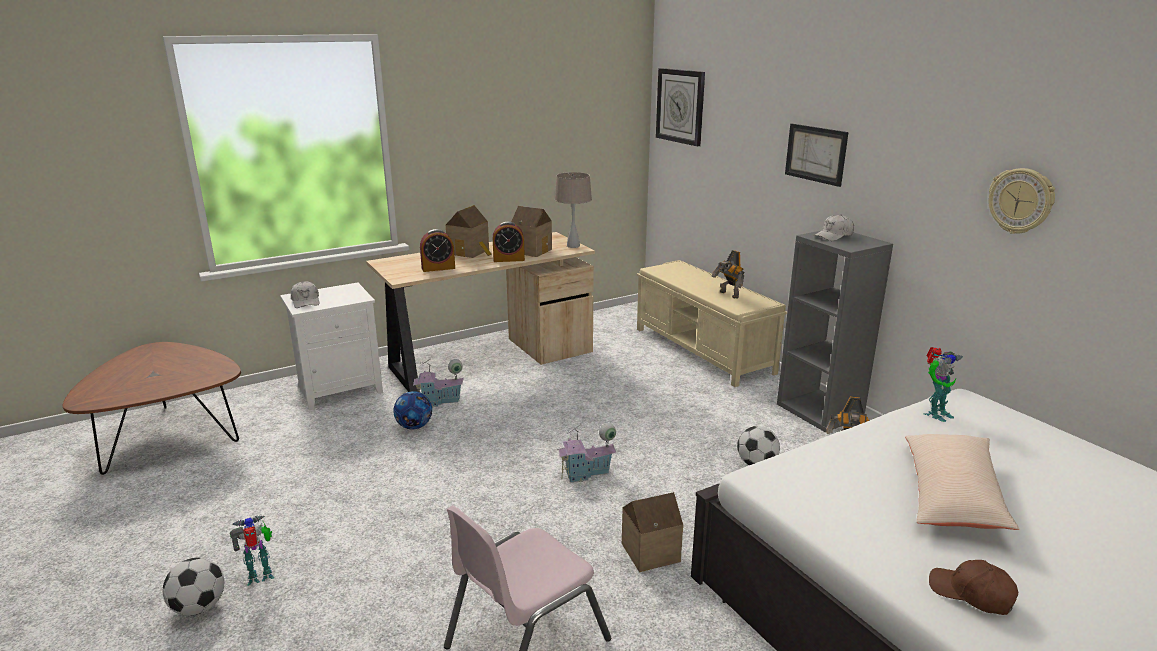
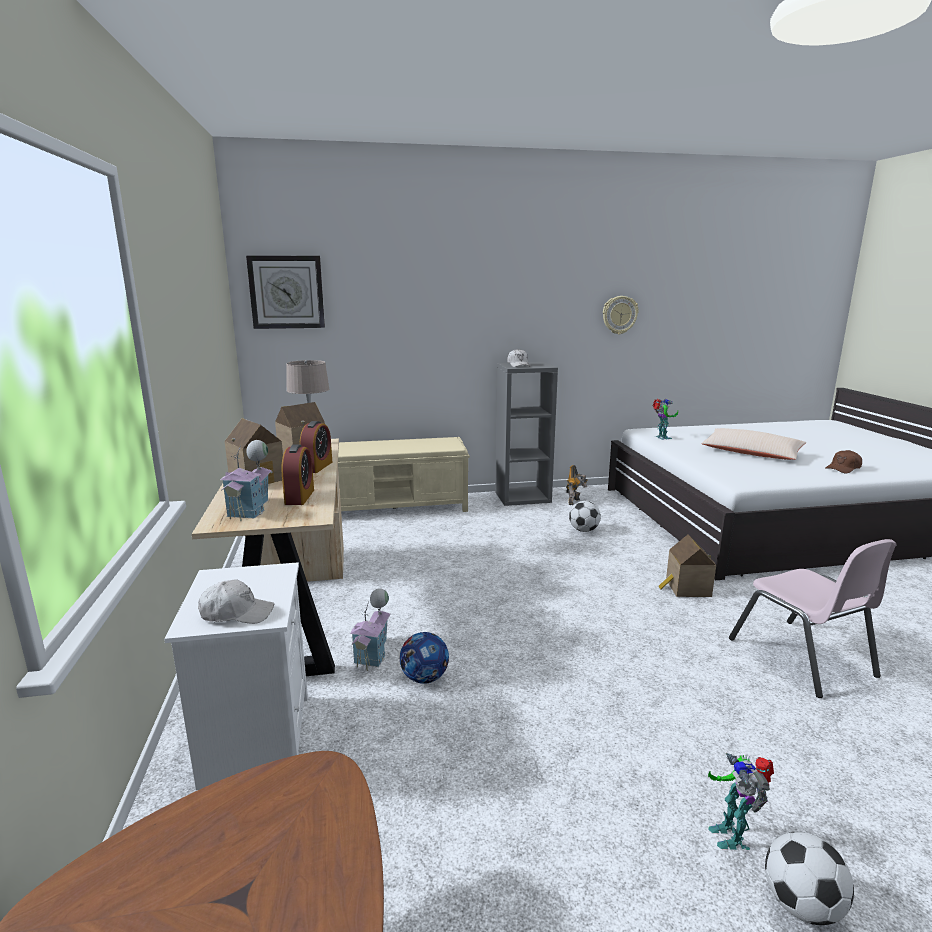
camera: 70 degrees left, 5 degrees down
(587, 473) = (572, 592): toy house -> toy house (252, 508)
(728, 295) = (422, 444): toy robot -> none
(816, 154) = (466, 312): picture -> none

